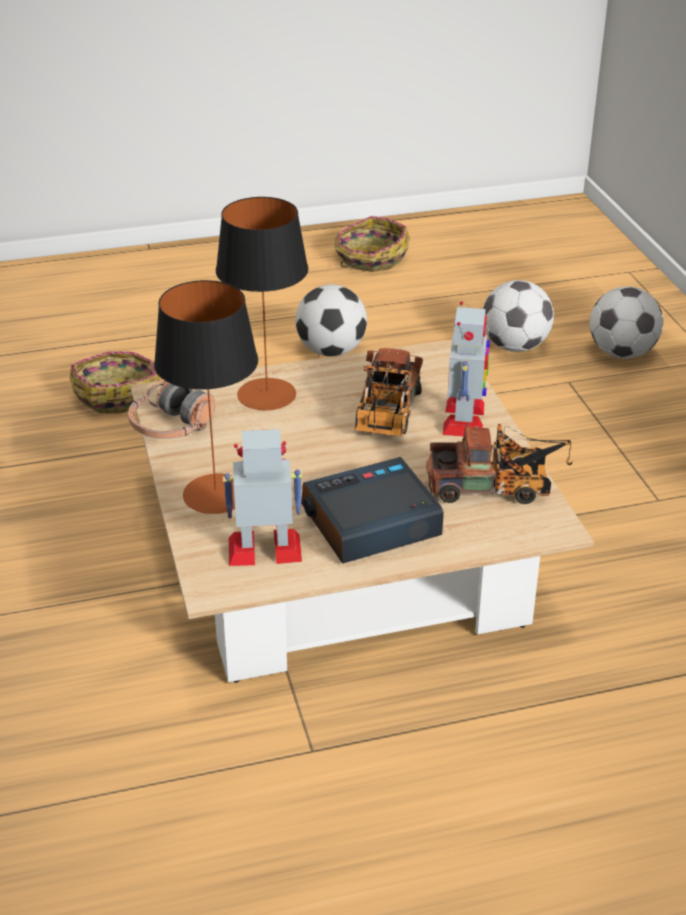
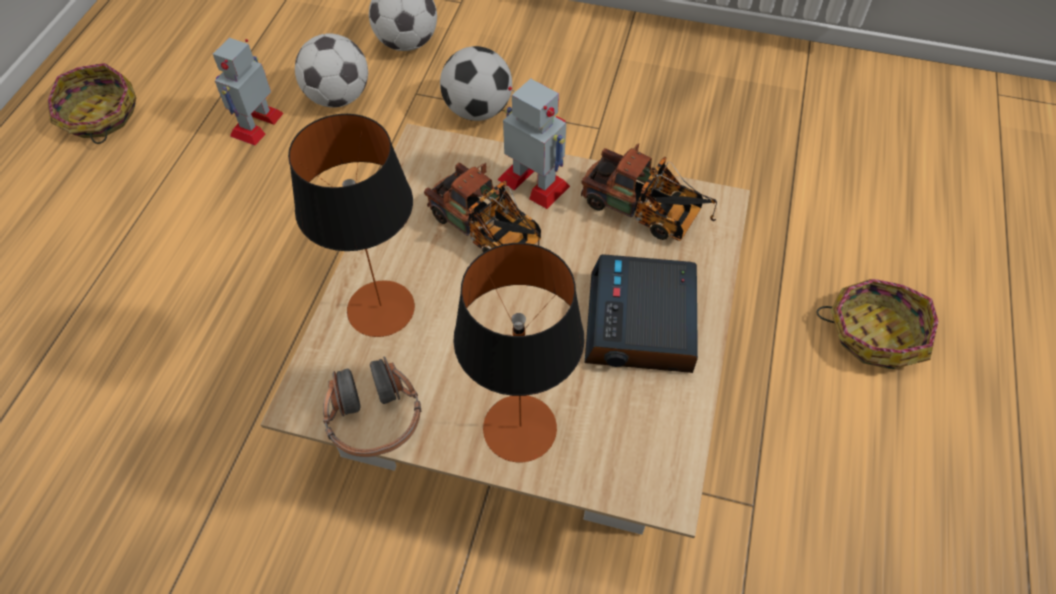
camera: 60 degrees left, 20 degrees up
(117, 393) = (122, 439): basket -> basket (874, 333)
(265, 549) = (633, 424): toy robot -> toy robot (257, 124)
(331, 351) = (223, 222): football -> football (478, 110)
(497, 488) = (646, 212): toy truck -> toy truck turned 90 degrees clockwise

